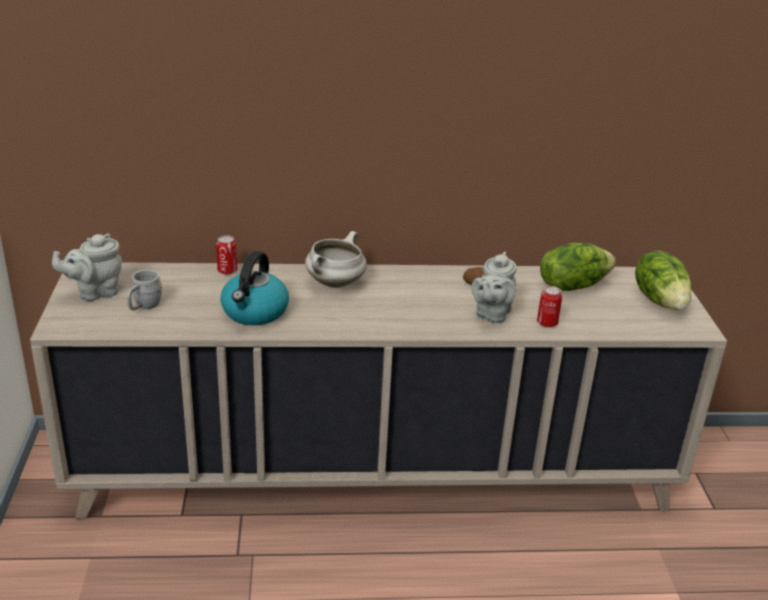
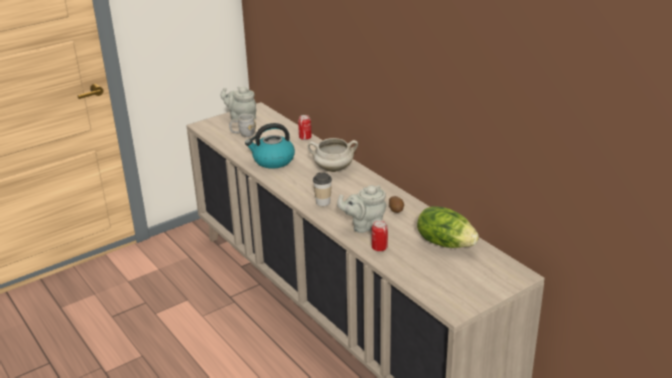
camera: 60 degrees right, 0 degrees up
(407, 318) = (323, 202): none -> cup
(660, 300) = (476, 283): lettuce -> none

